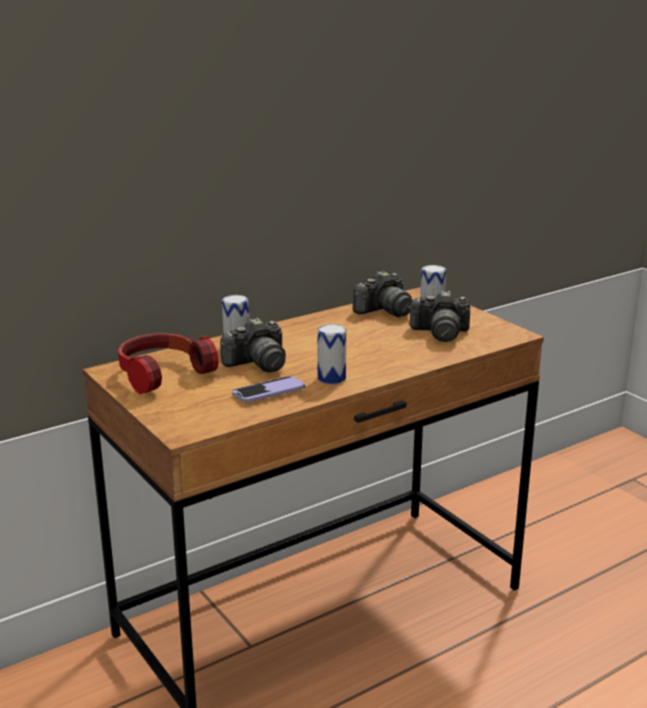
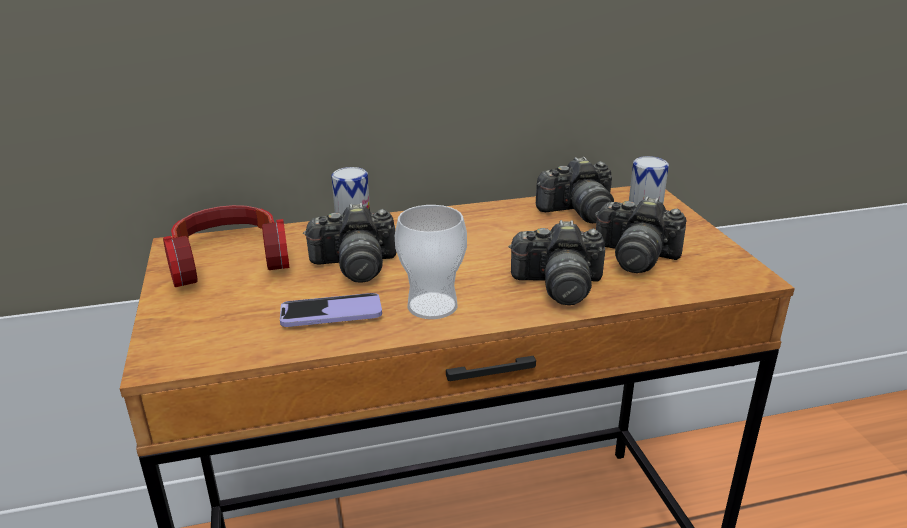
camera: 20 degrees right, 5 degrees up
(331, 378) = (432, 306): can -> cup
(403, 356) = (558, 286): none -> camera

